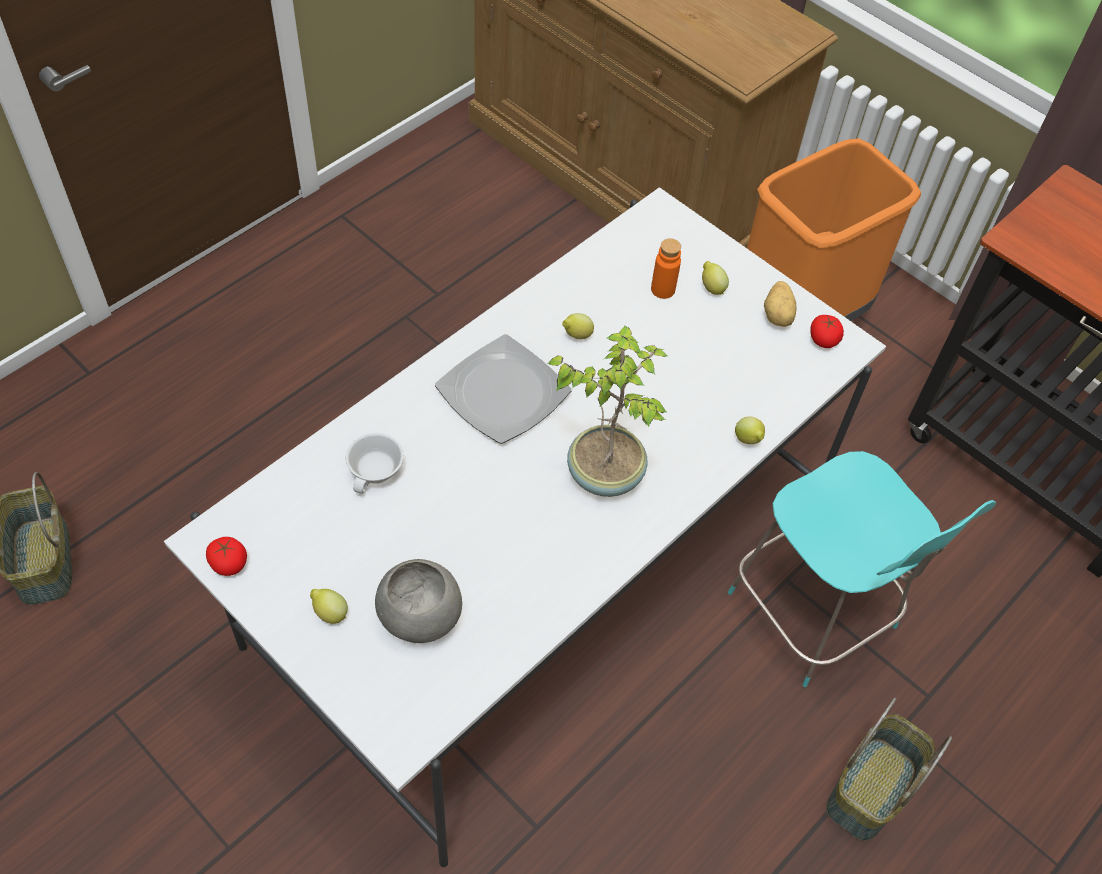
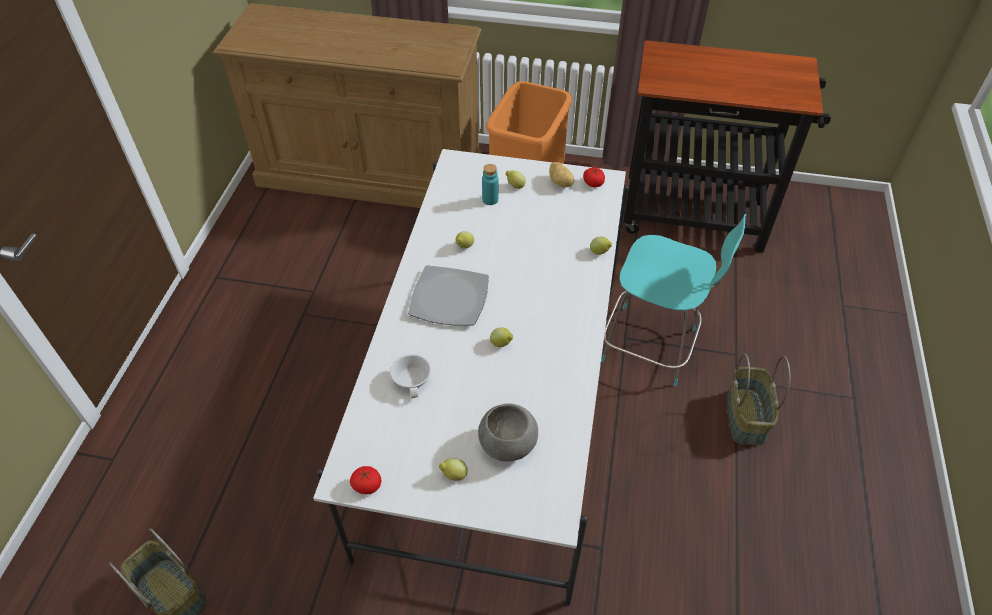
camera: 30 degrees left, 5 degrees down
(518, 488) = (501, 344): none -> lemon
(605, 472) = (541, 309): potted plant -> none
(663, 289) = (490, 200): orange bottle -> turquoise bottle

